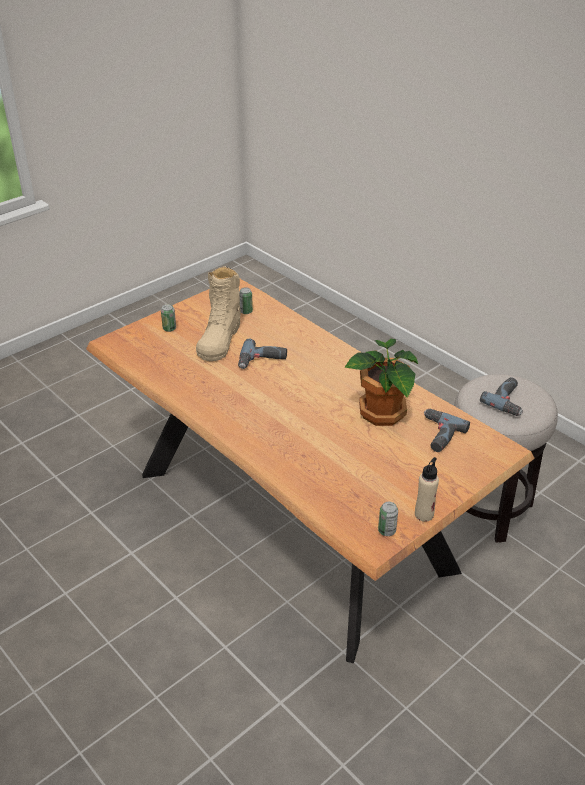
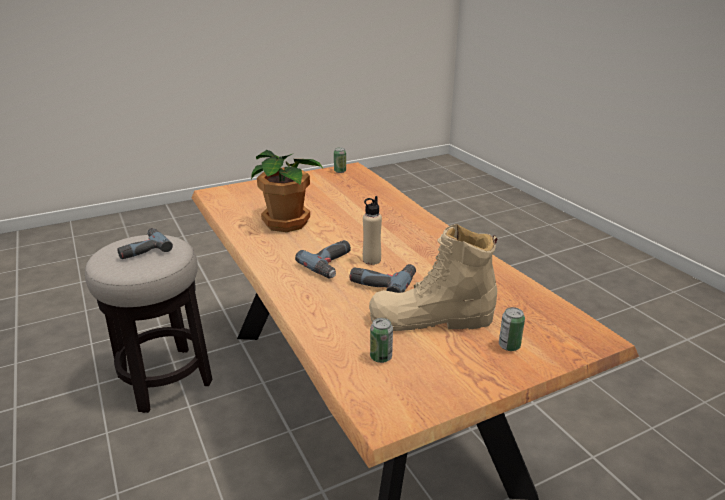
camera: 165 degrees left, 10 degrees down
(220, 338) = (431, 319): beige boot -> beige boot turned 120 degrees counterclockwise
(424, 514) = (309, 174): beige bottle -> beige bottle (371, 260)
(437, 434) = (254, 205): power drill -> power drill (332, 264)

